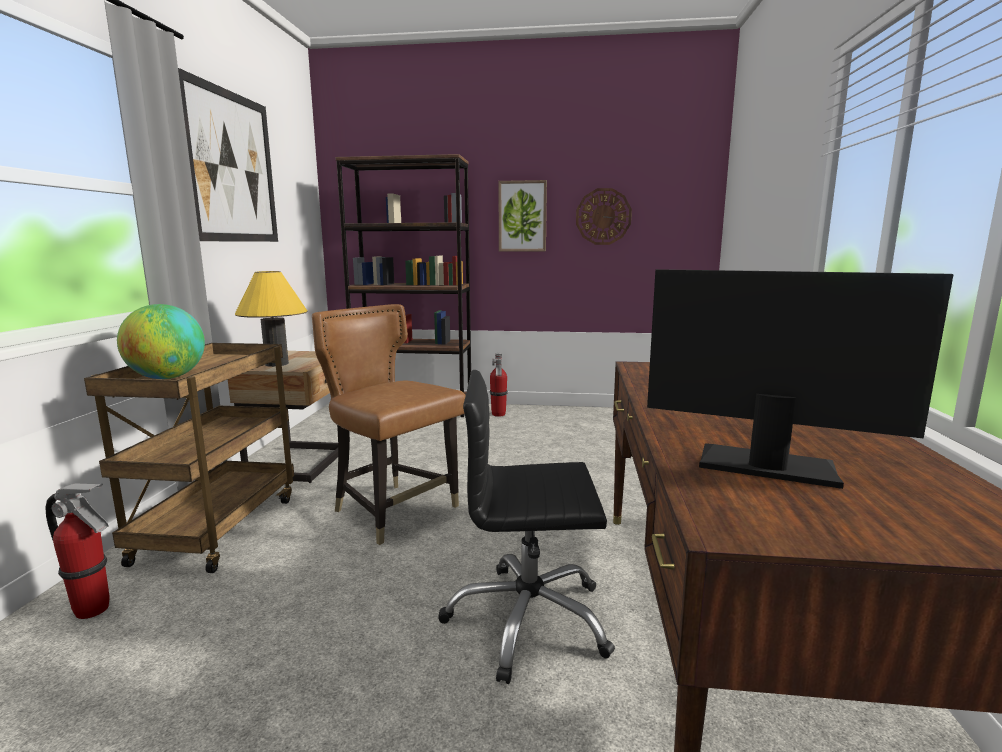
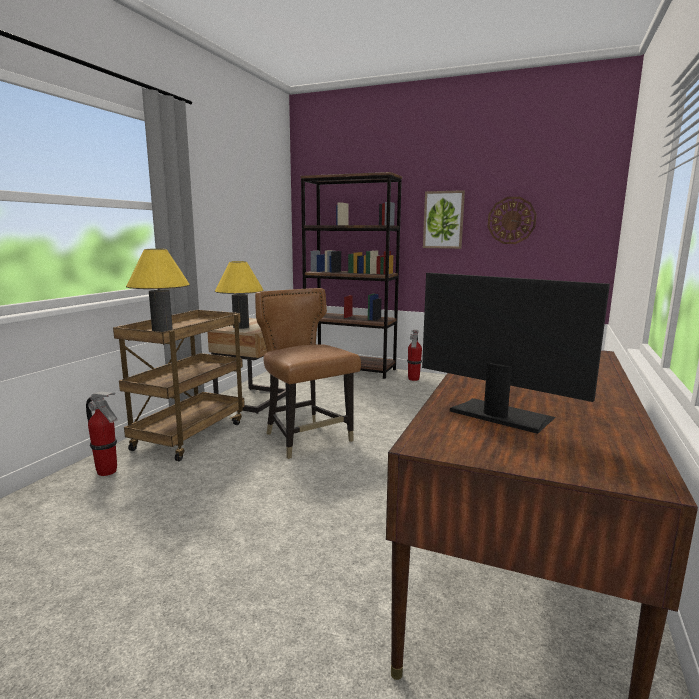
camera: 15 degrees right, 0 degrees up
(167, 378) = (162, 331): globe -> yellow table lamp
(232, 167) = (224, 187): picture -> none
(528, 620) = (369, 520): black office chair -> none

